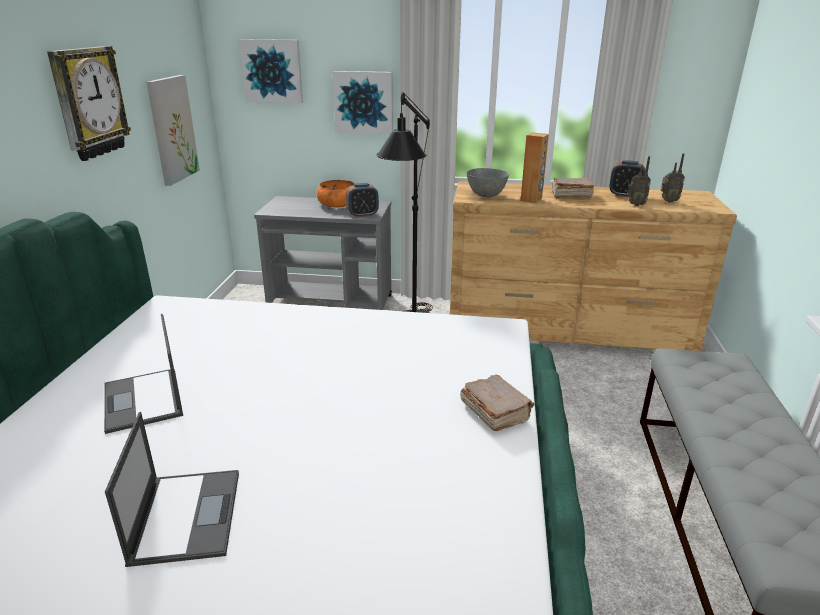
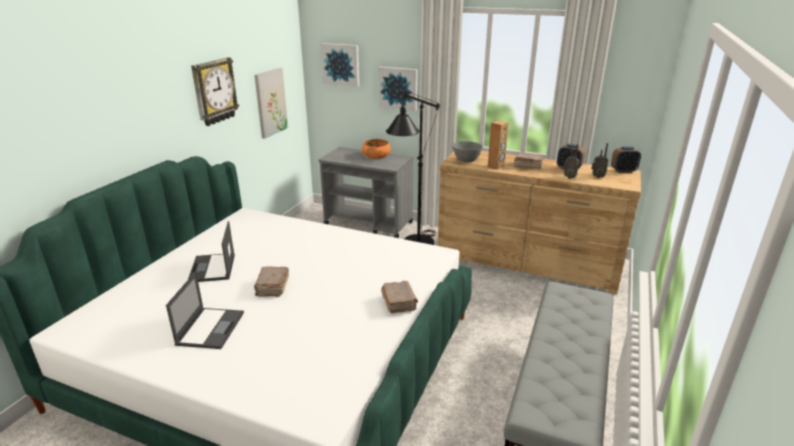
camera: 15 degrees right, 0 degrees up
(269, 419) = (272, 287): none -> brown book
(362, 215) = (387, 166): alarm clock -> alarm clock (623, 171)

